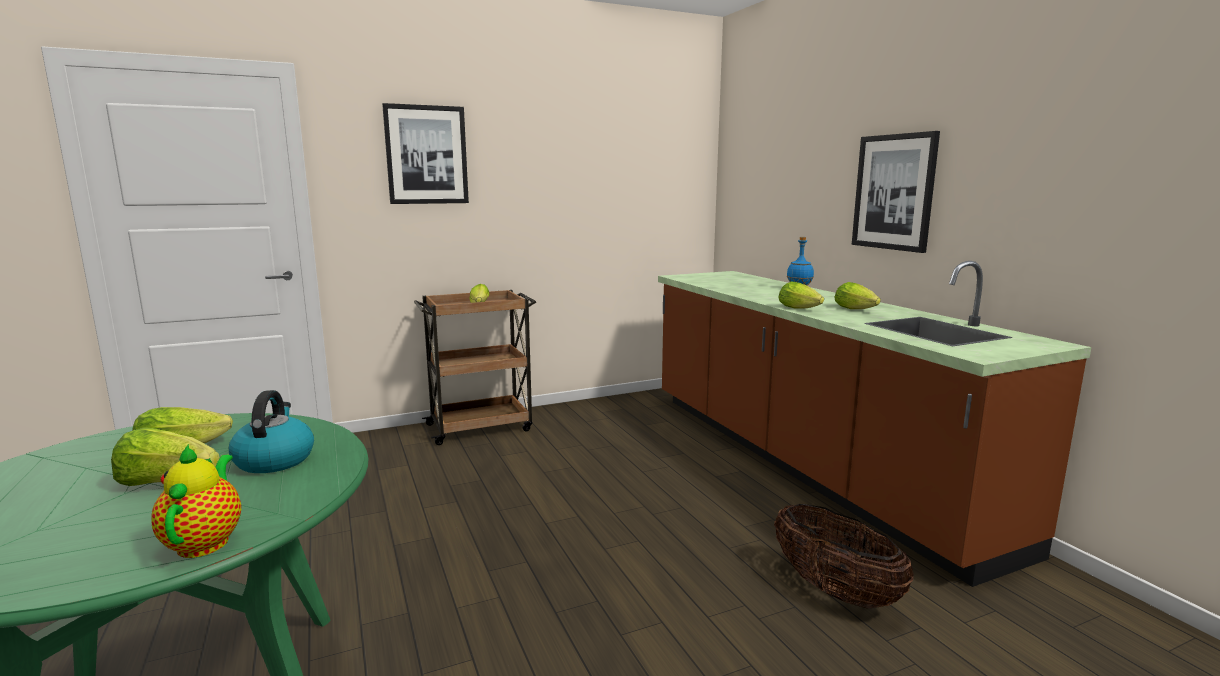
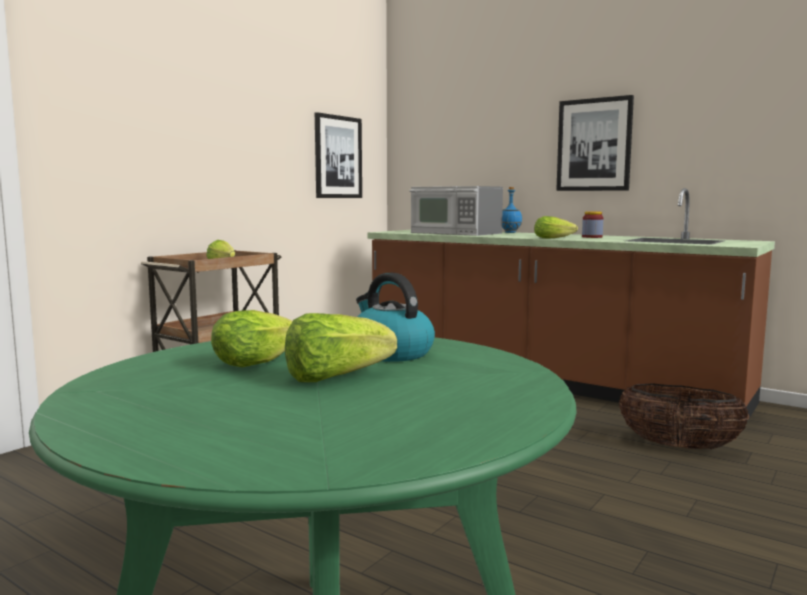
camera: 30 degrees left, 5 degrees down
(206, 541) = (521, 392): teapot -> none
(426, 155) = (147, 93): picture -> picture (338, 157)
(734, 285) = (455, 233): none -> microwave
(857, 309) = (592, 237): lettuce -> jar

